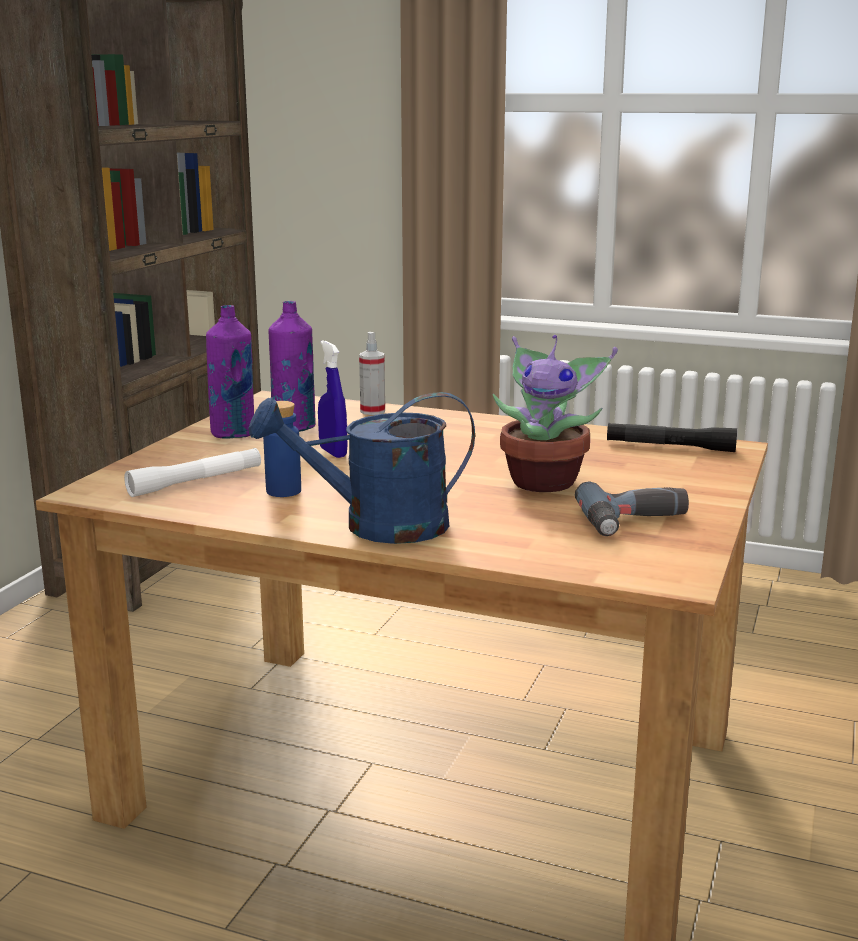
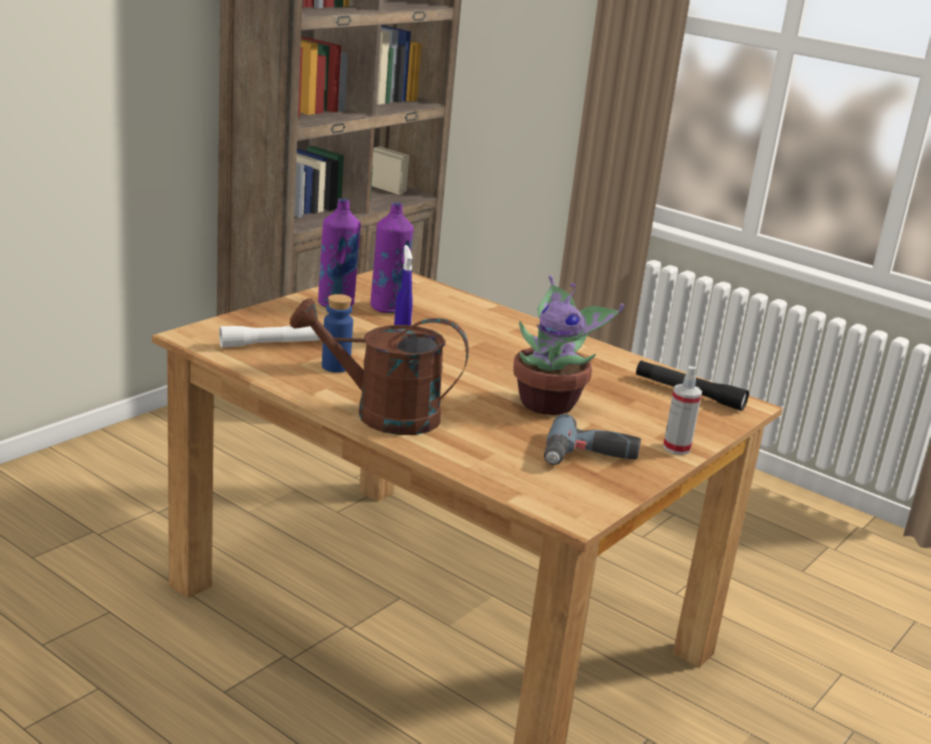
camera: 15 degrees right, 5 degrees up
(372, 411) = (465, 304): spray bottle -> spray bottle (676, 448)
(377, 526) = (382, 414): blue watering can -> brown watering can

